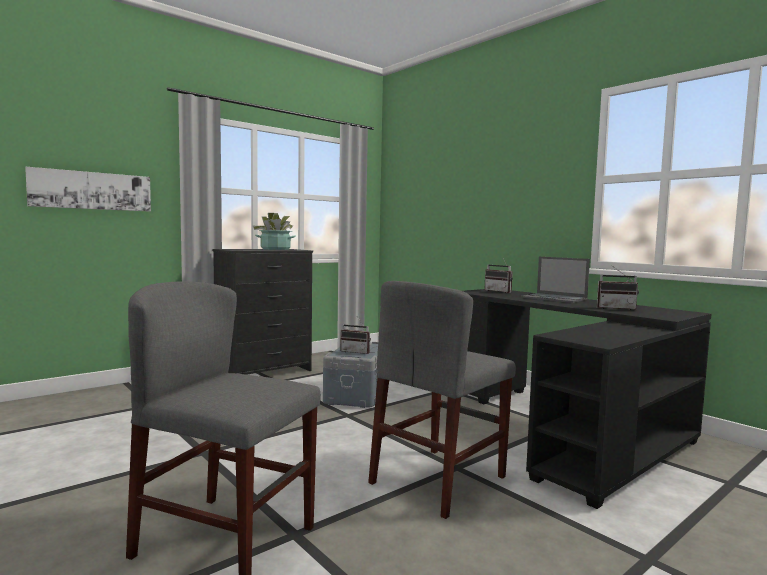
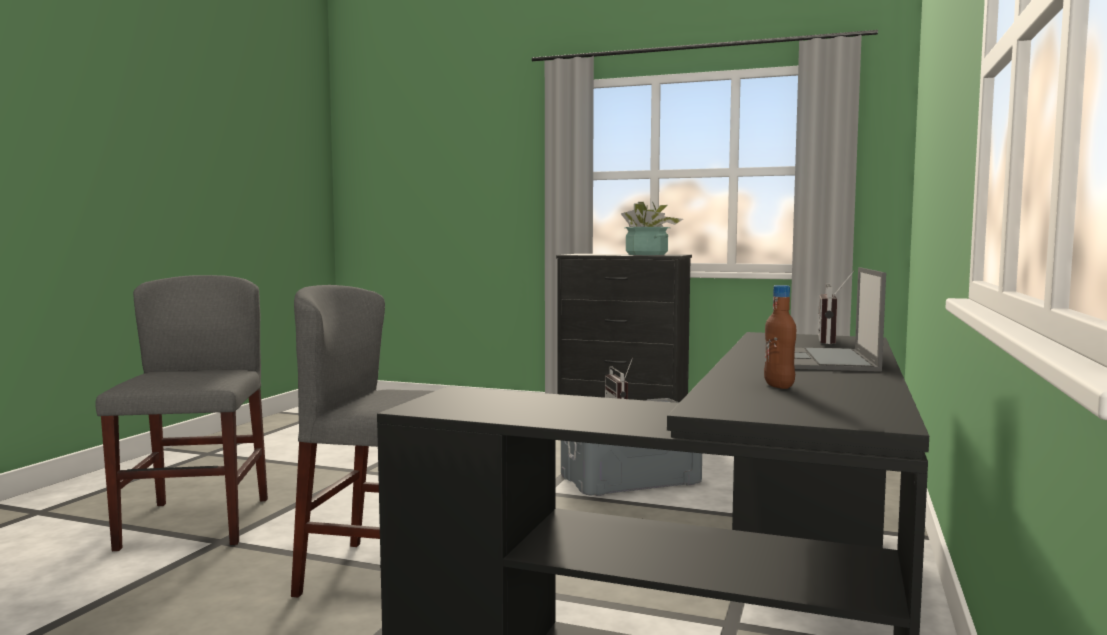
camera: 60 degrees right, 0 degrees up
(91, 190) = (467, 189): picture -> none
(615, 308) = (779, 386): radio -> brown bottle

